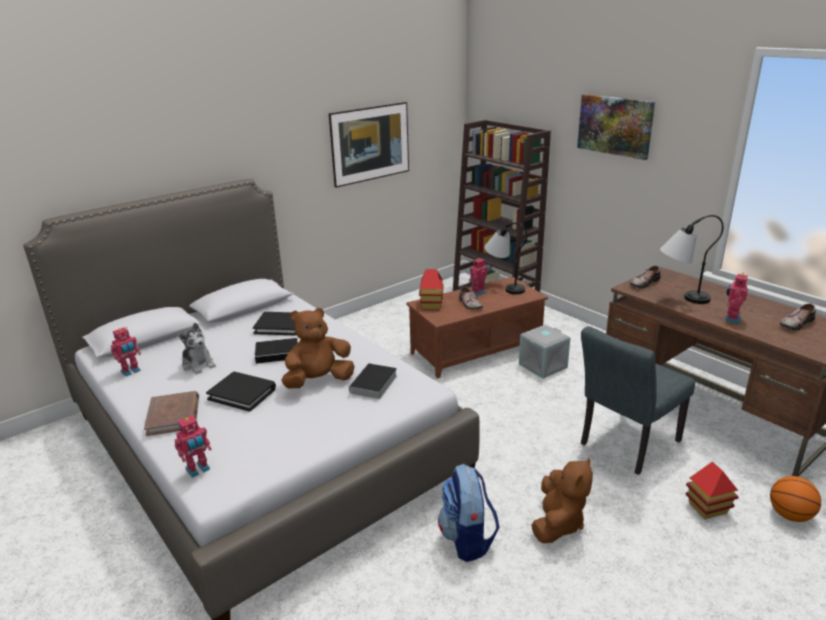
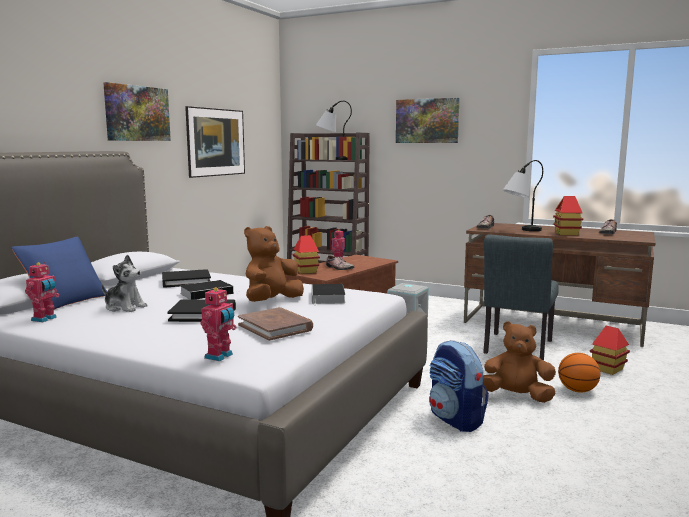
camera: 25 degrees left, 15 degrees down
(166, 343) = (65, 300): none -> blue pillow
(174, 416) = (140, 334): brown book -> brown book (275, 327)
(268, 133) = (137, 113): none -> picture
(503, 287) = (355, 259): table lamp -> table lamp (333, 159)
(558, 523) = (516, 396): brown plush toy -> brown plush toy turned 75 degrees counterclockwise
(731, 318) = (566, 234): toy robot -> toy house
(790, 515) = (660, 363): basketball -> basketball (577, 390)

